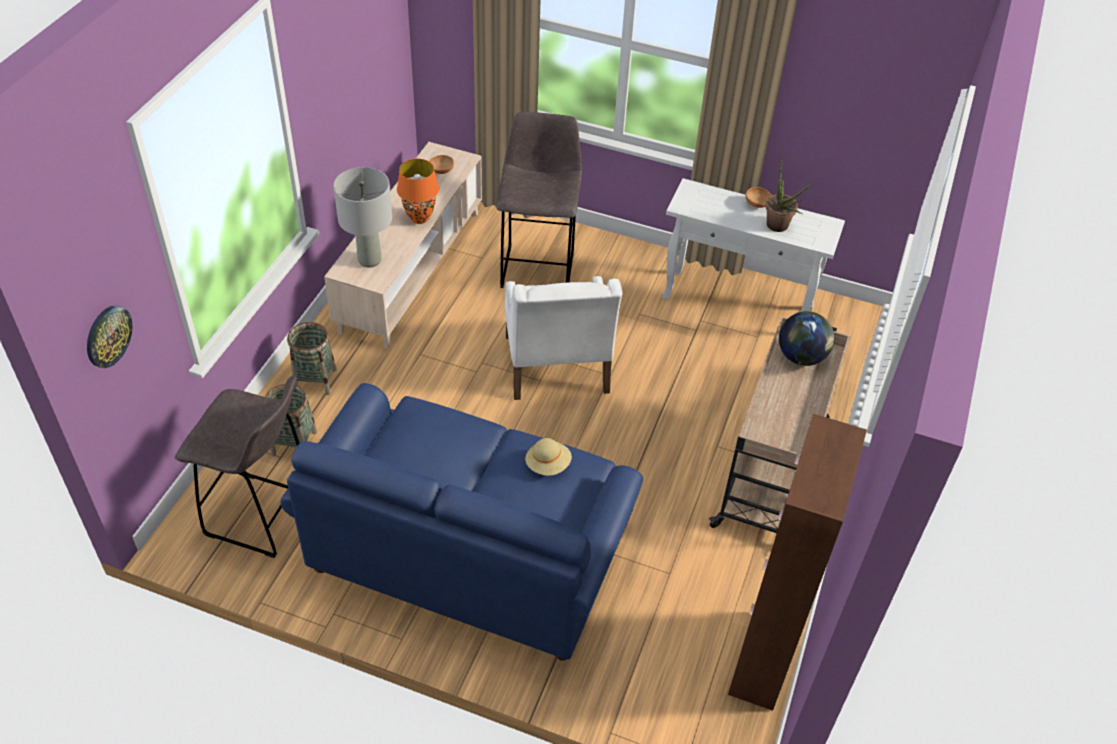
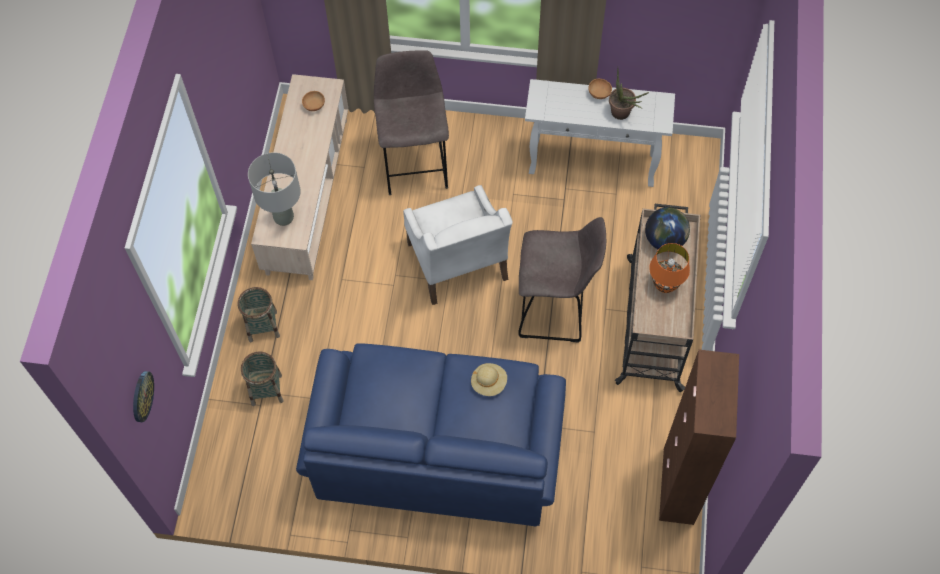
camera: 10 degrees left, 15 degrees up
(263, 516) = (265, 461): grey stool -> grey stool (554, 312)
(419, 218) = (311, 163): orange table lamp -> orange table lamp (664, 285)

